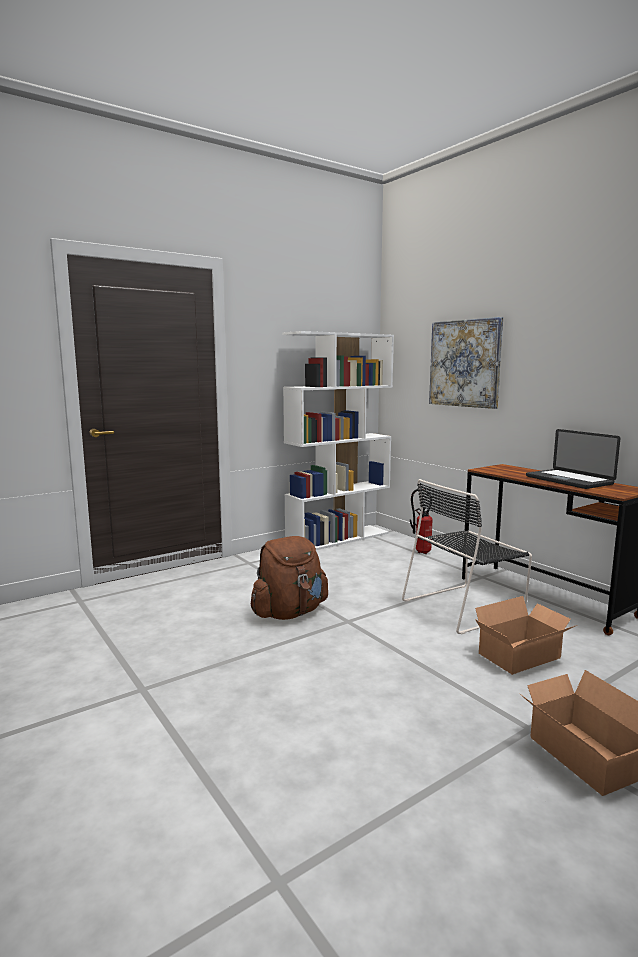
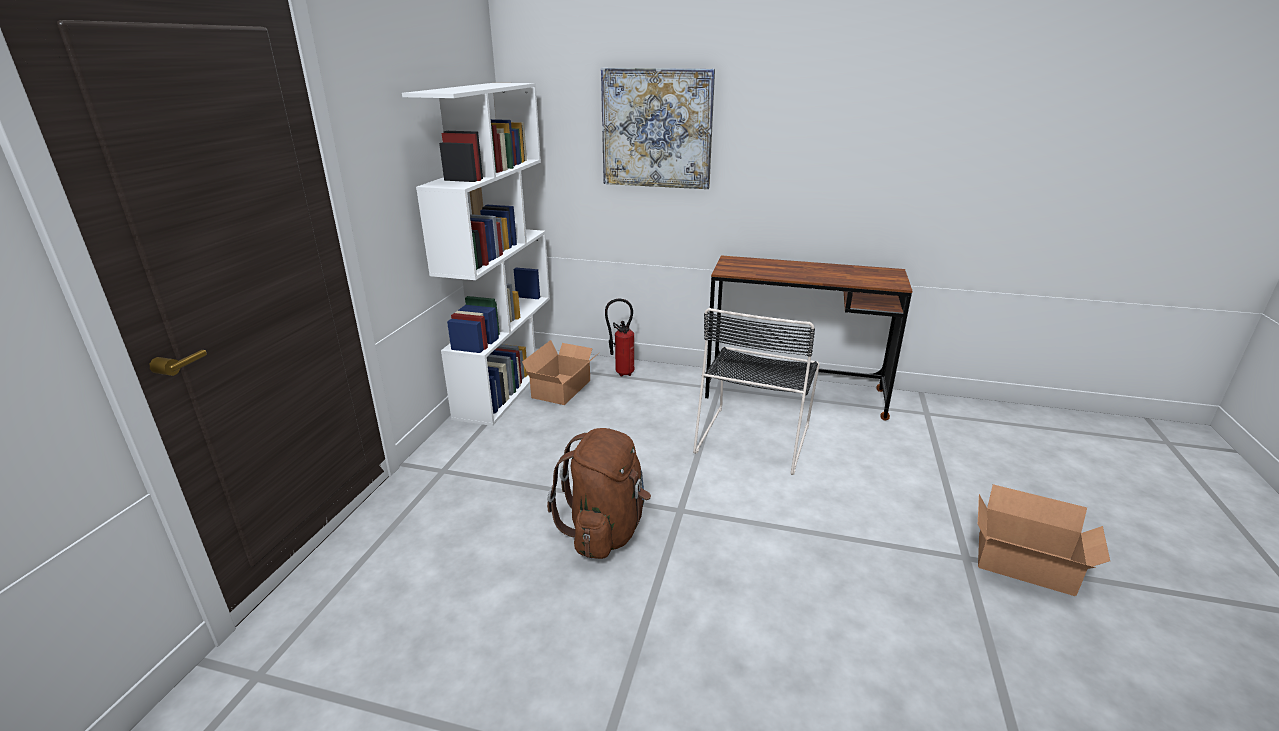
camera: 40 degrees left, 15 degrees up
(523, 656) = (866, 477): cardboard box -> cardboard box (564, 389)
(568, 480) = (825, 271): laptop -> none

